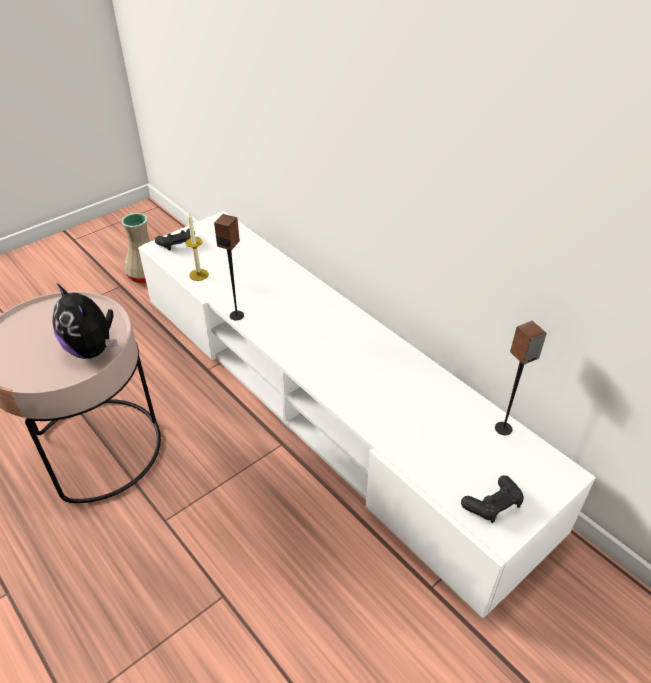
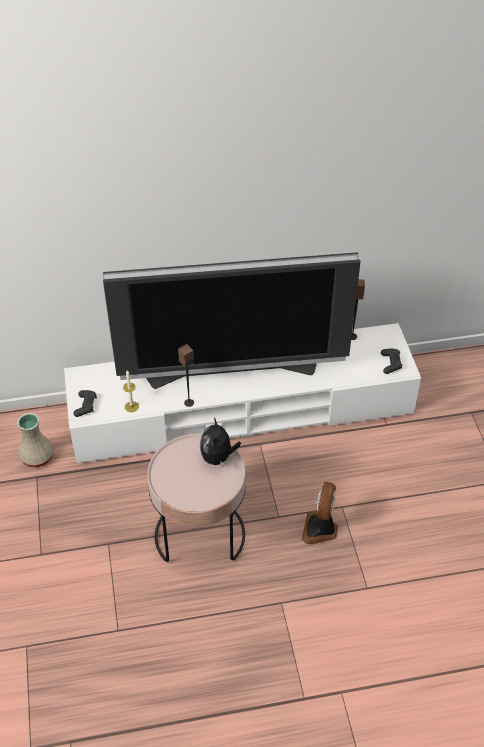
camera: 60 degrees left, 5 degrees up
(92, 349) = (218, 458): plush toy -> plush toy turned 105 degrees clockwise
(164, 585) = (320, 529): none -> fan
(322, 330) = (232, 370): none -> television

